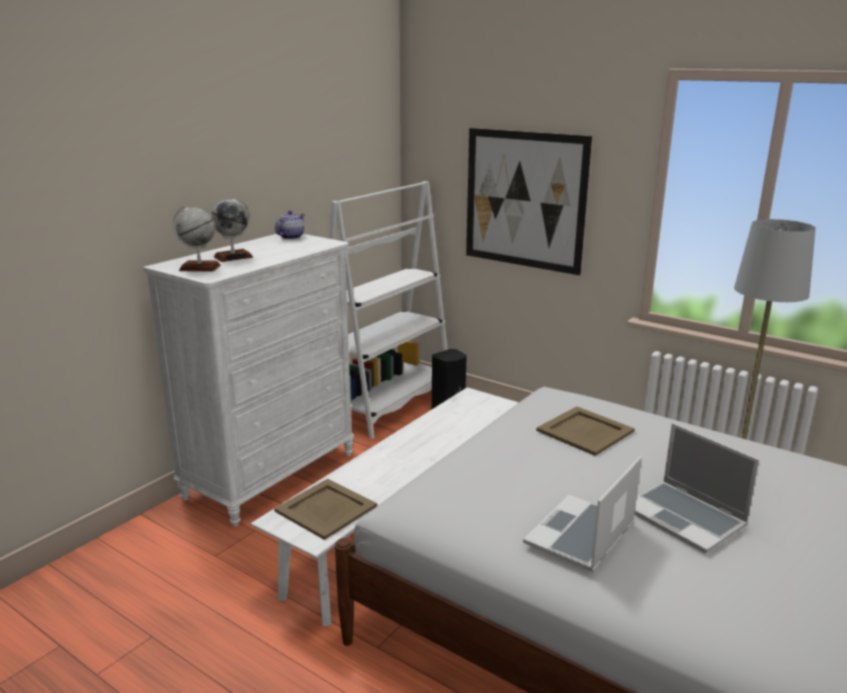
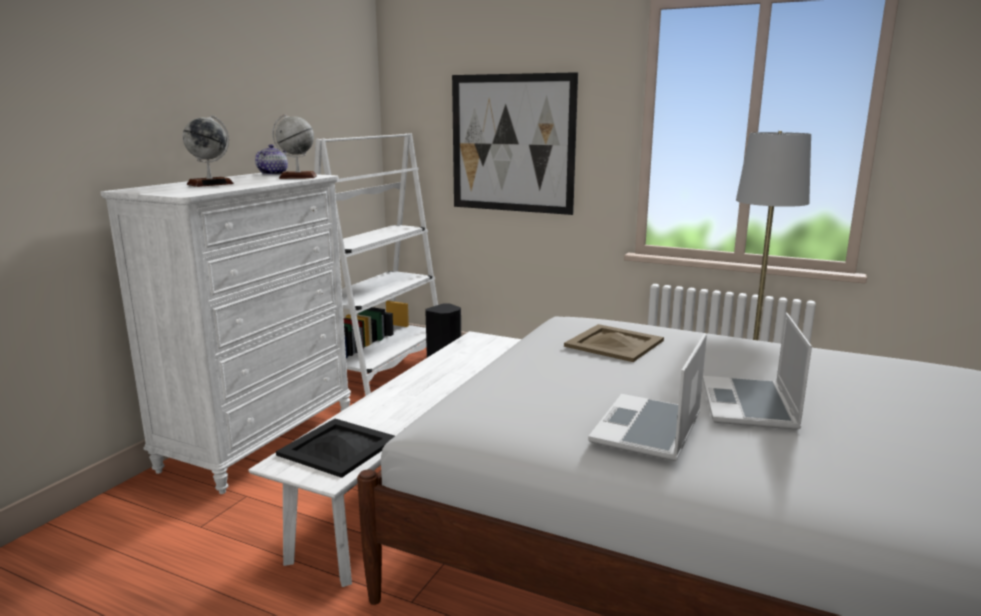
camera: 10 degrees left, 5 degrees down
(199, 268) = (171, 190): globe -> globe (298, 177)
(326, 508) = (338, 447): beige tray -> black tray
(686, 518) = (750, 406): laptop -> laptop turned 60 degrees clockwise

